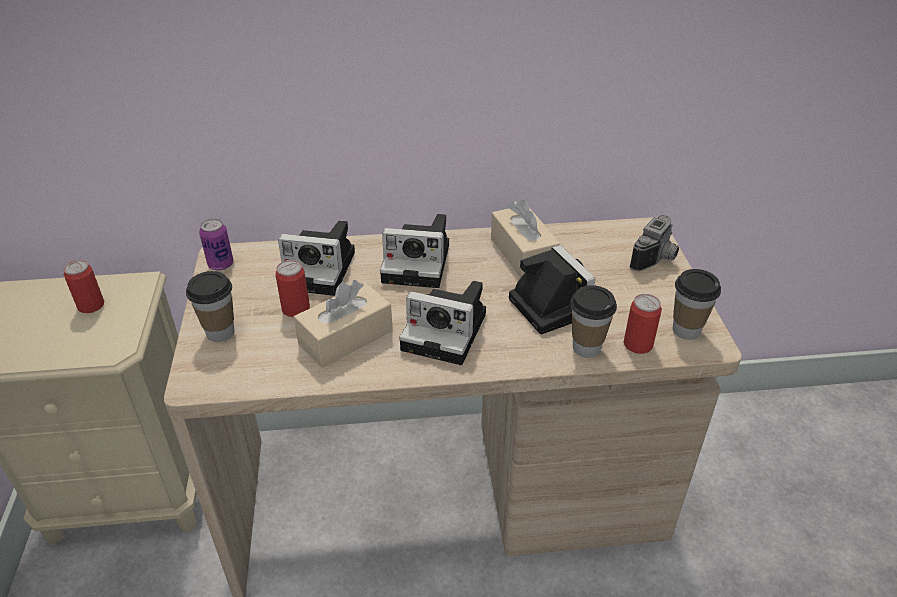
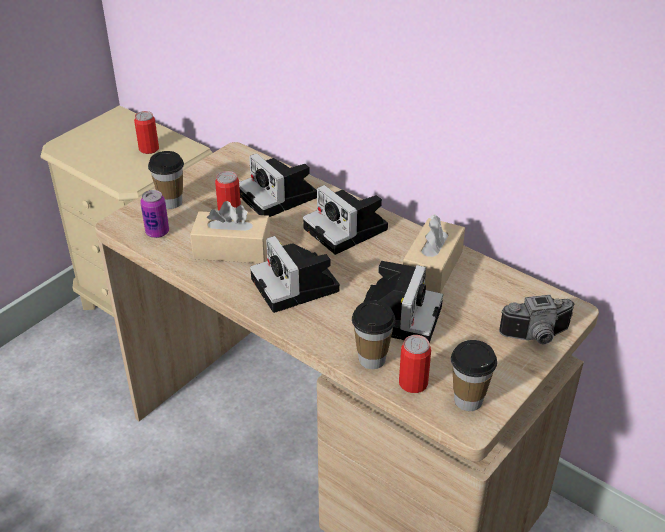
camera: 45 degrees right, 0 degrees up
(221, 264) = (227, 159): can -> can (157, 232)

